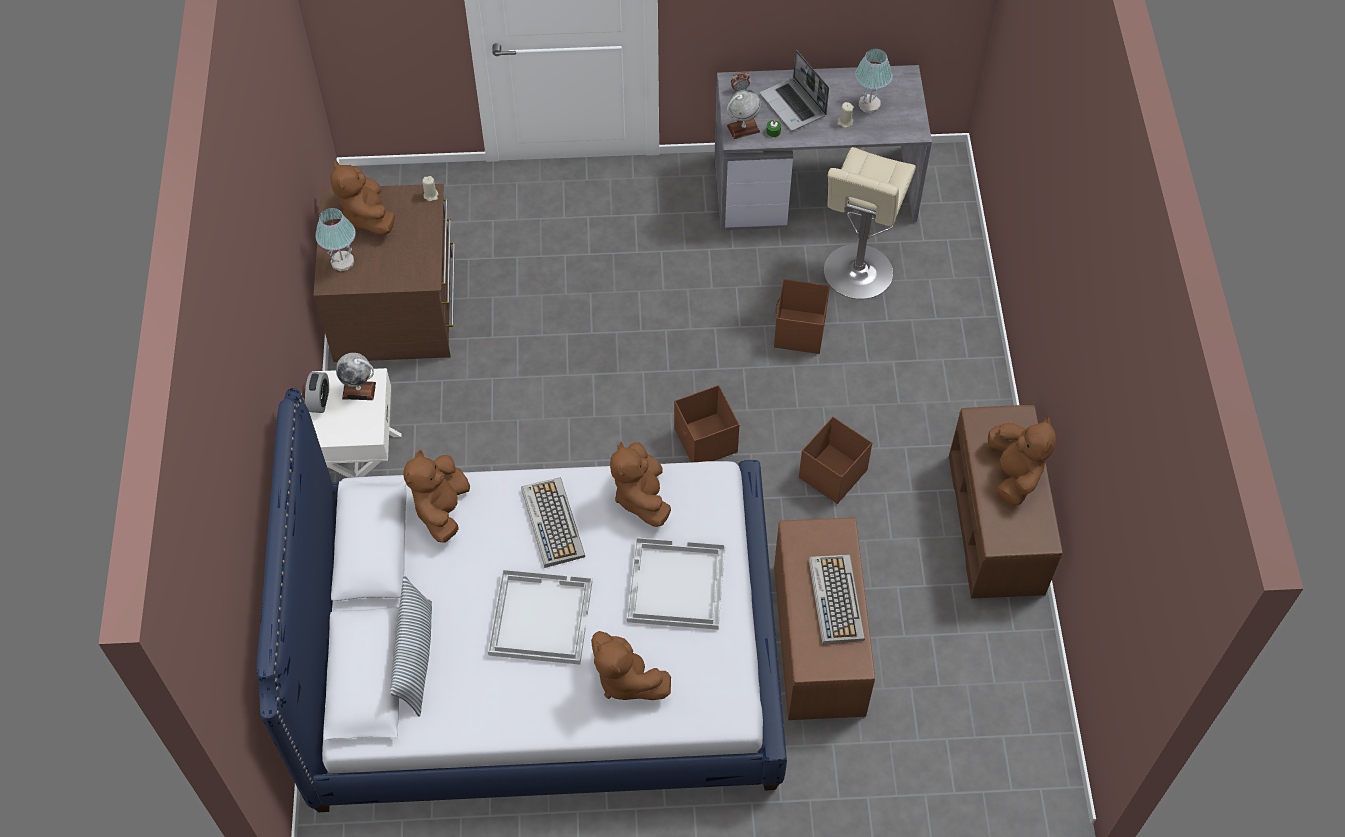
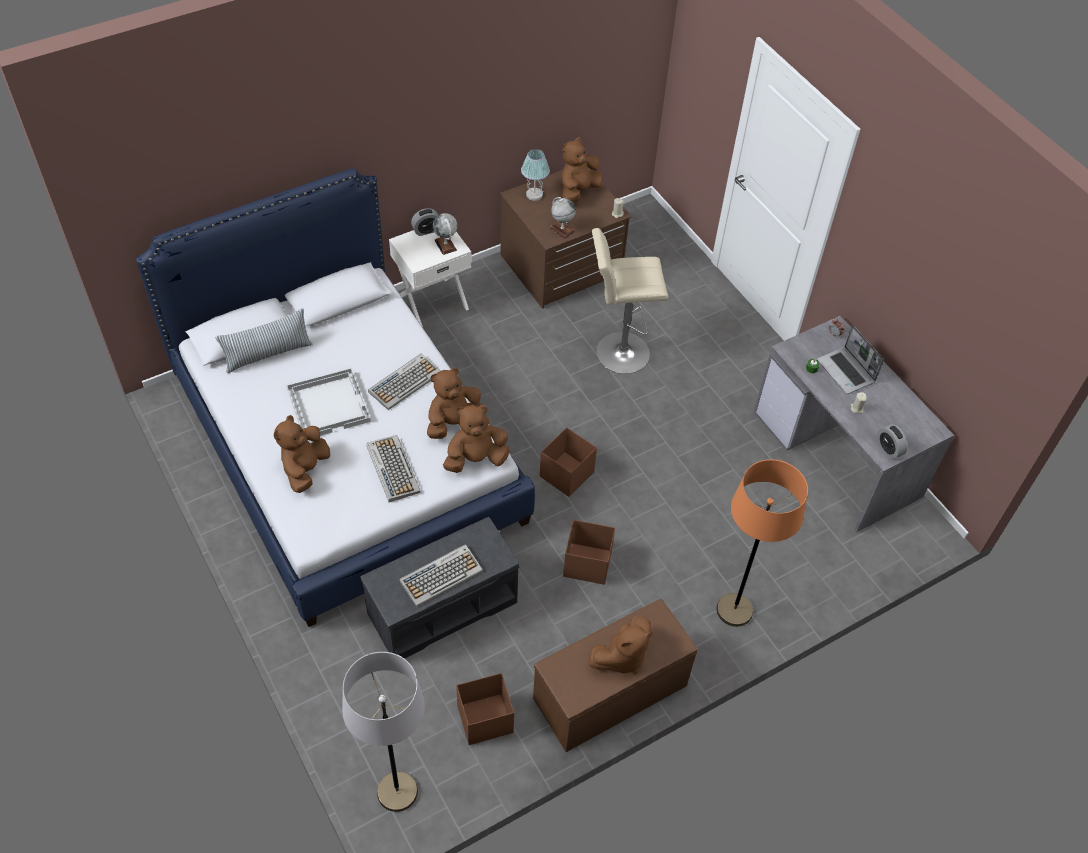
camera: 60 degrees right, 5 degrees down
(442, 509) = (383, 322): brown plush toy -> brown plush toy (476, 459)
(675, 585) = (392, 468): white tray -> keyboard
(743, 128) = (800, 350): globe -> globe (562, 230)
(794, 105) = (846, 371): laptop -> laptop turned 60 degrees counterclockwise
(799, 332) = (698, 495): brown storage box -> brown storage box (484, 719)
(817, 638) = (443, 606): brown bench -> grey bench
(856, 275) = (775, 512): beige stool -> beige stool (618, 353)
(869, 104) = (887, 417): table lamp -> none
(908, 123) = (888, 449): none -> alarm clock
(954, 370) = (734, 610): none -> orange floor lamp
(1022, 774) = (397, 792): none -> grey floor lamp

